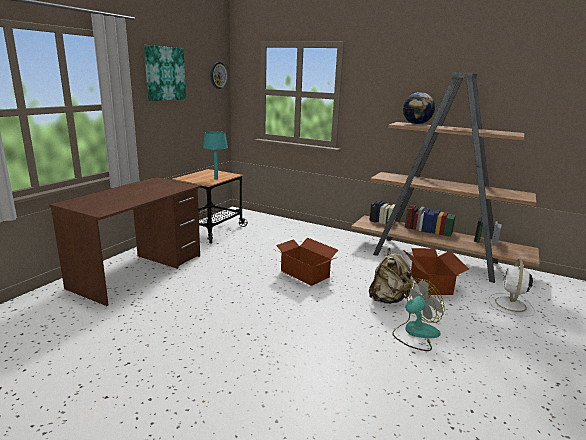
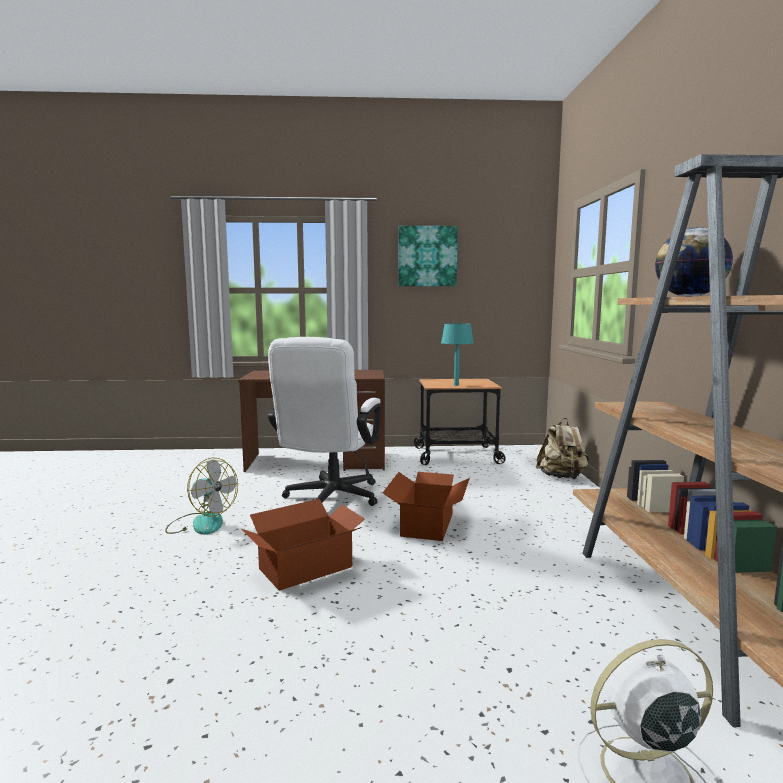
camera: 60 degrees right, 10 degrees down
(218, 75) = (526, 257): wall clock -> none
(226, 289) = (329, 499): none -> white office chair
(388, 299) = (438, 599): beige backpack -> beige backpack (561, 477)
(415, 333) = (351, 645): fan -> fan (201, 523)
(431, 284) = (565, 631): cardboard box -> cardboard box (307, 568)

